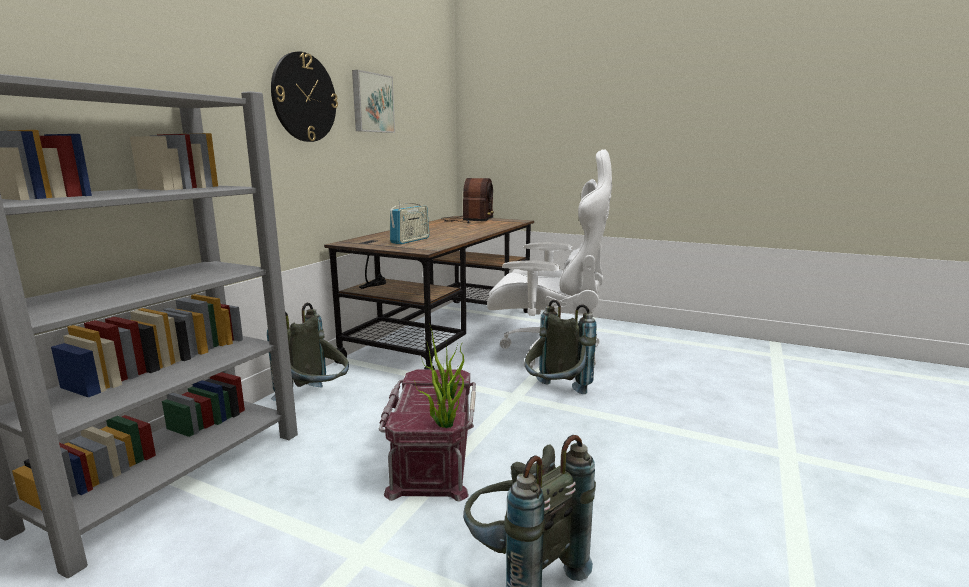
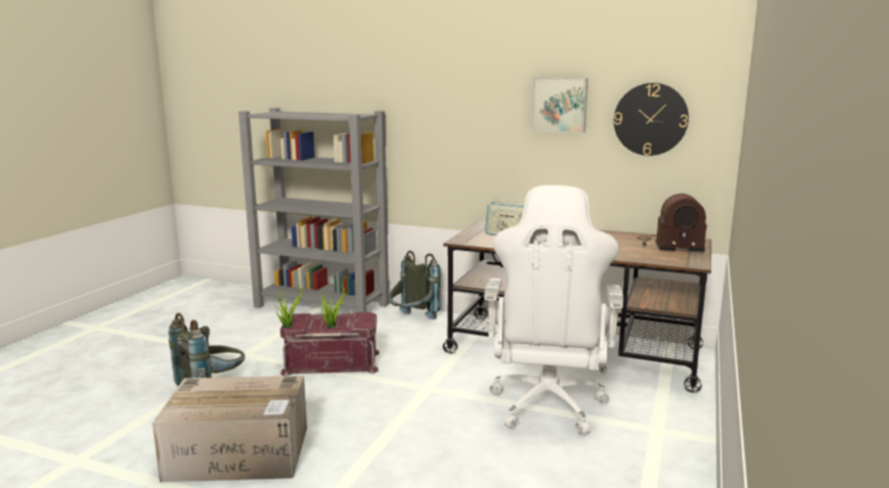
camera: 85 degrees right, 0 degrees up
(304, 97) = (475, 105): wall clock -> wall clock (650, 119)
(555, 395) = (431, 406): grey backpack -> none
(692, 513) = (240, 453): none -> cardboard box

